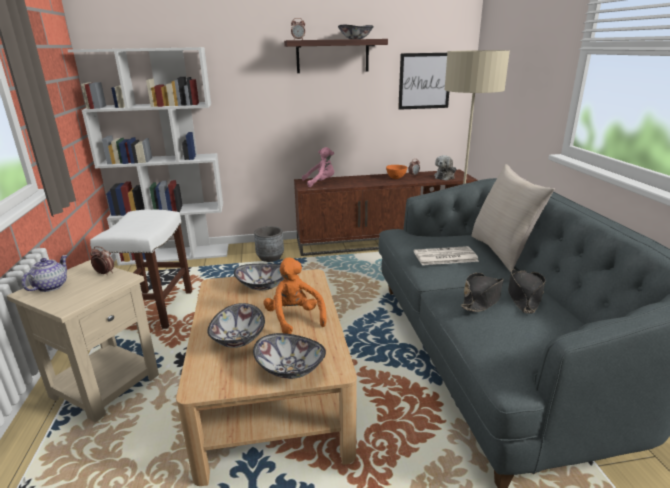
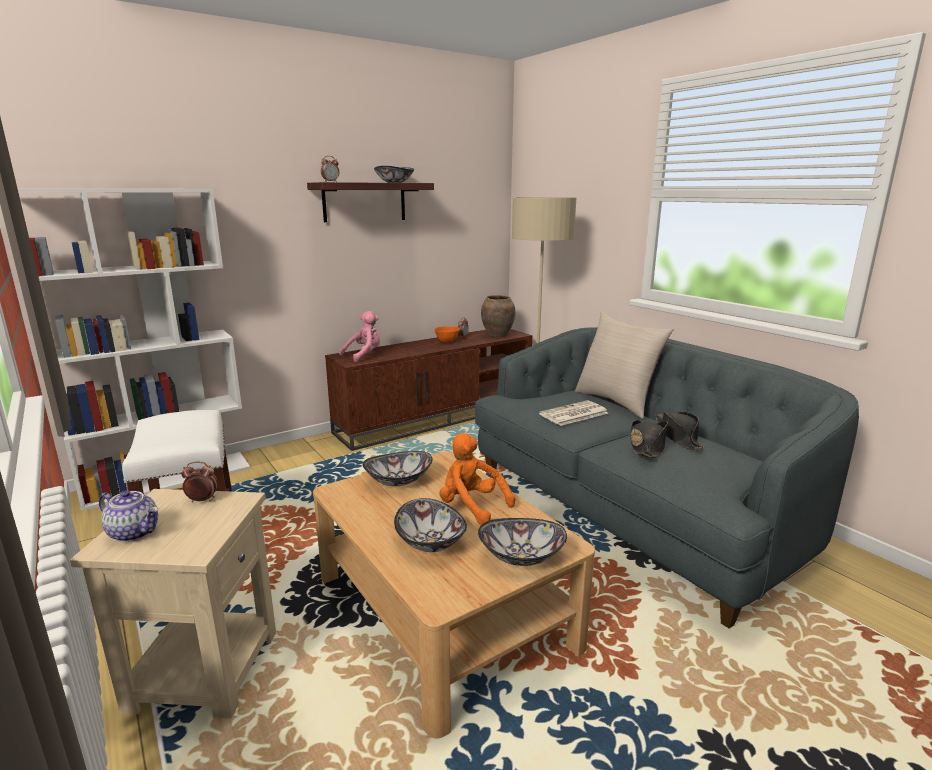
camera: 25 degrees left, 5 degrees down
(51, 286) = (135, 532): teapot -> teapot turned 120 degrees clockwise
(270, 258) = (313, 460): grey planter -> none
(424, 81) = (463, 230): picture -> none
(445, 177) = (497, 335): plush toy -> brown vase

